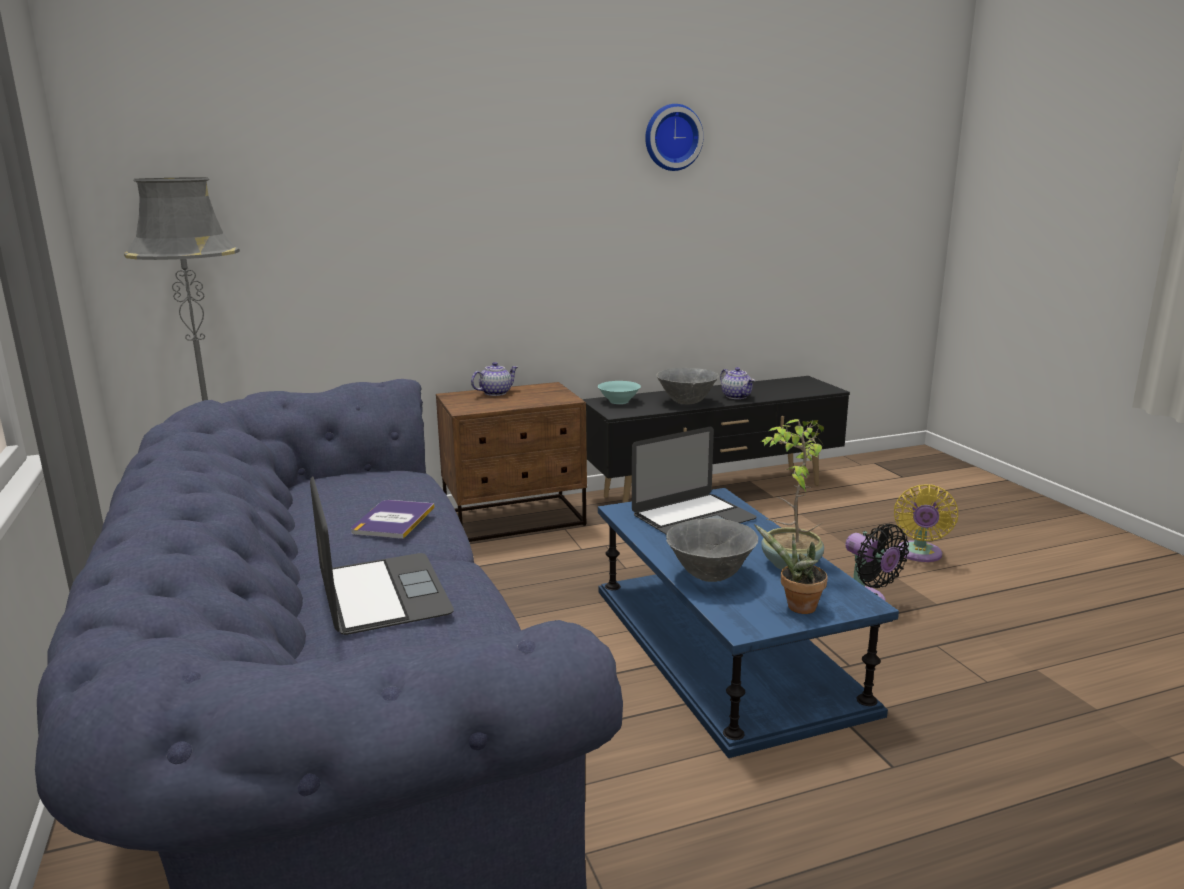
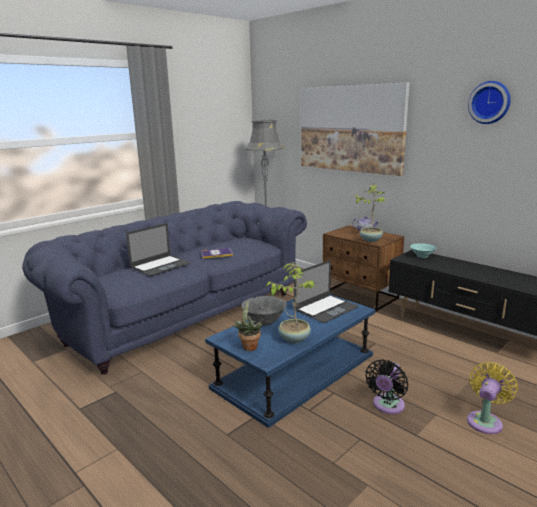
camera: 65 degrees right, 0 degrees up
(415, 190) = (350, 128): none -> picture
(545, 399) = (370, 240): none -> potted plant
(687, 403) = (449, 268): grey bowl -> none
(693, 516) = (326, 308): laptop -> laptop turned 75 degrees counterclockwise
(737, 396) = (487, 276): teapot -> none
(919, 555) = (485, 420): yellow fan -> yellow fan turned 135 degrees clockwise

